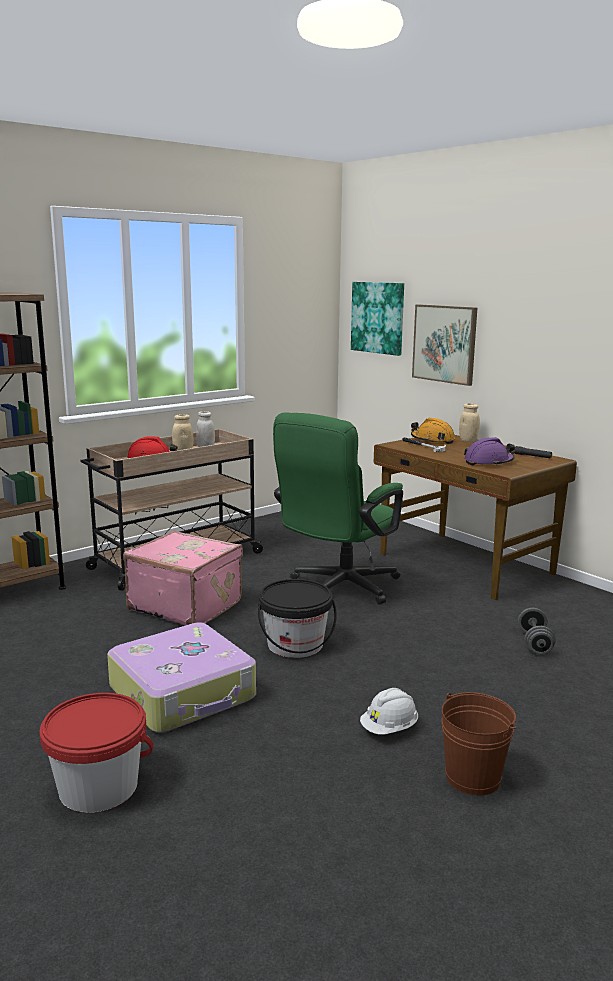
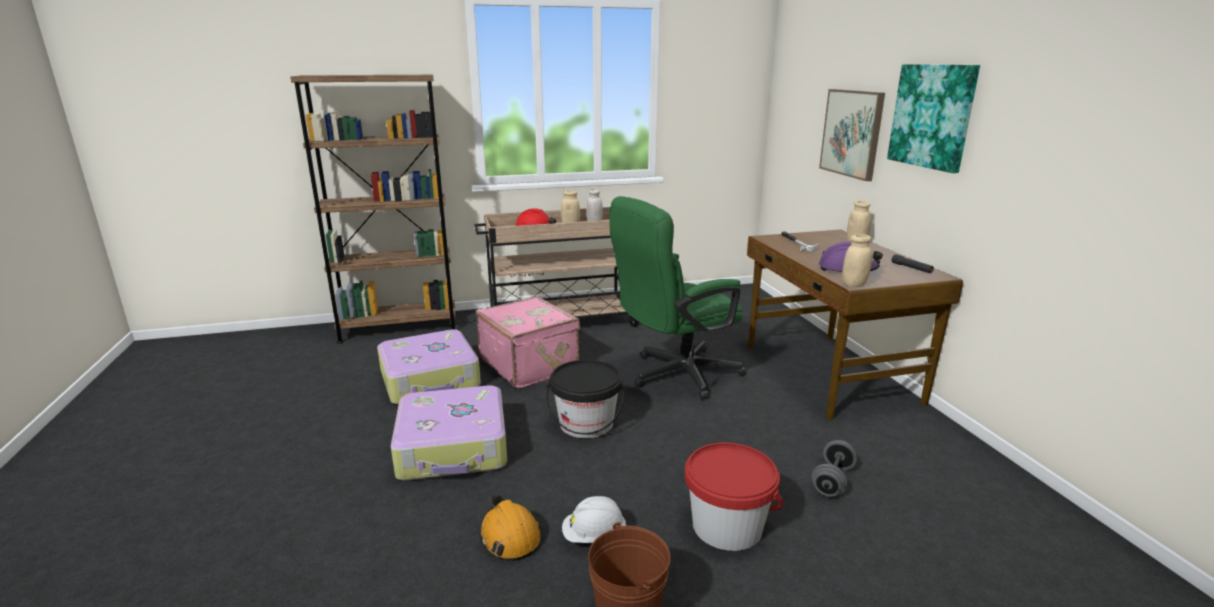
camera: 25 degrees right, 5 degrees up
(89, 639) = (431, 379): none -> suitcase
(98, 787) = (315, 516): red bucket -> red bucket (727, 526)
(378, 317) = (799, 103): picture -> picture (932, 116)
(432, 440) = (816, 237): orange hard hat -> orange hard hat (509, 536)
(508, 473) = (854, 284): none -> beige jar

